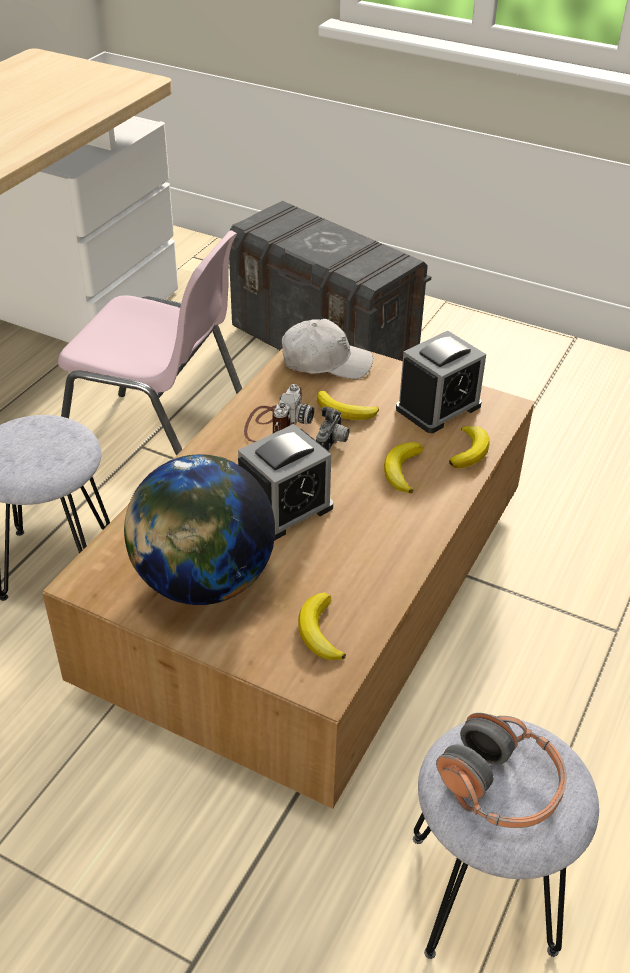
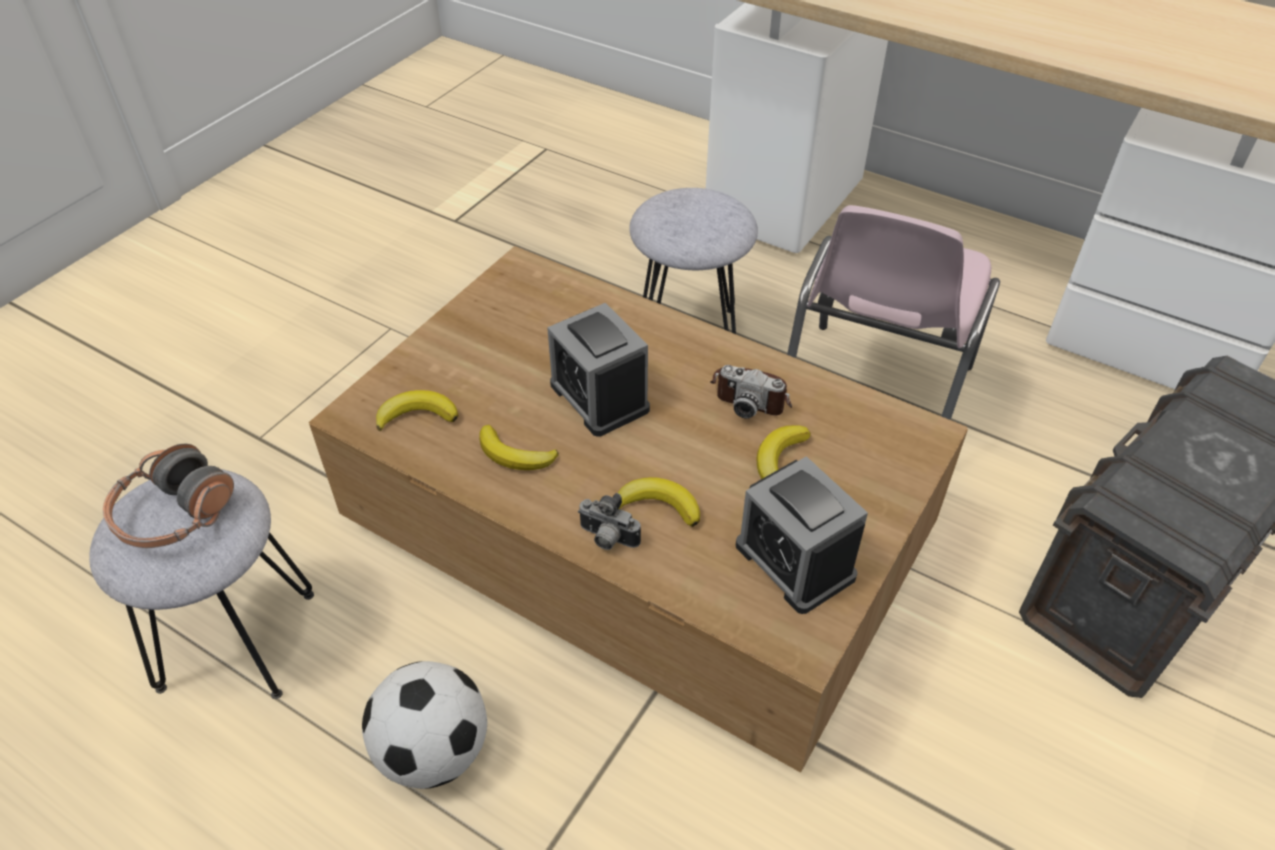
camera: 95 degrees right, 5 degrees up
(204, 582) = (502, 338): globe -> none
(325, 362) = (890, 447): white cap -> none
(333, 444) = (712, 444): camera -> camera (607, 539)
(469, 451) = (696, 583): banana -> banana (515, 455)
(550, 704) = (433, 752): none -> football

